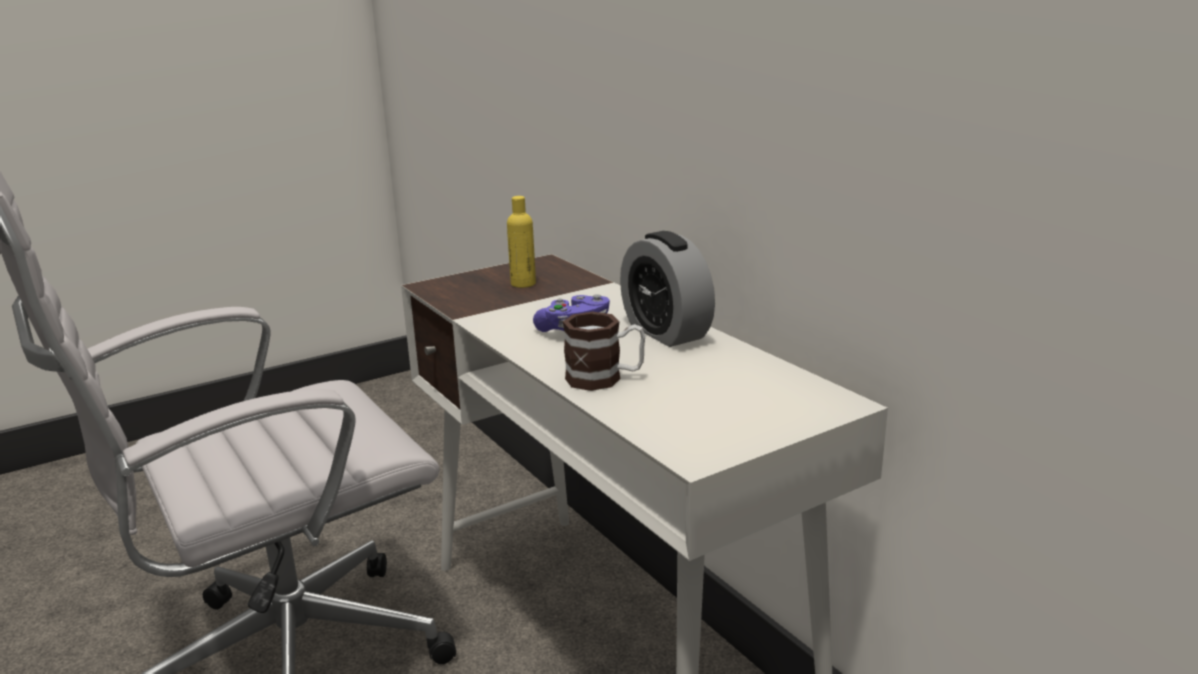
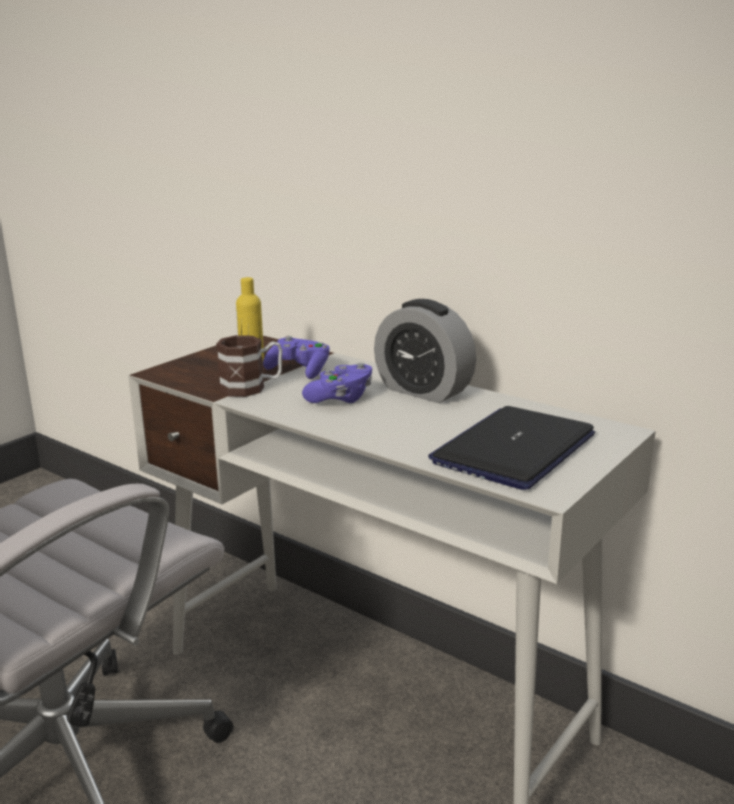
camera: 20 degrees left, 0 degrees up
(560, 297) = (299, 371): none -> purple game controller
(605, 379) = (409, 437): mug -> mug (252, 388)
(703, 406) = (514, 449): none -> laptop

